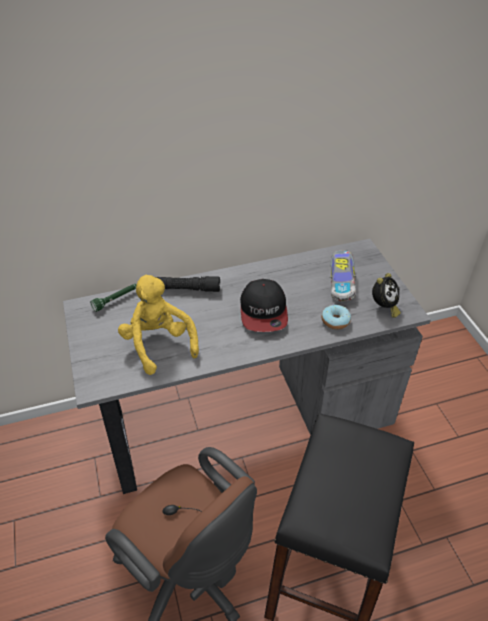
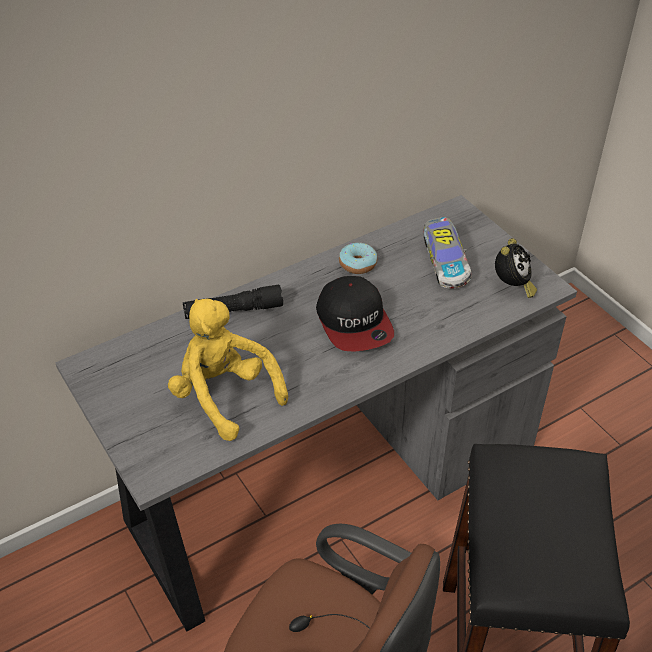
camera: 15 degrees left, 0 degrees up
(116, 300) = (136, 346): green flashlight -> none
(335, 321) = (455, 316): donut -> donut (358, 264)

